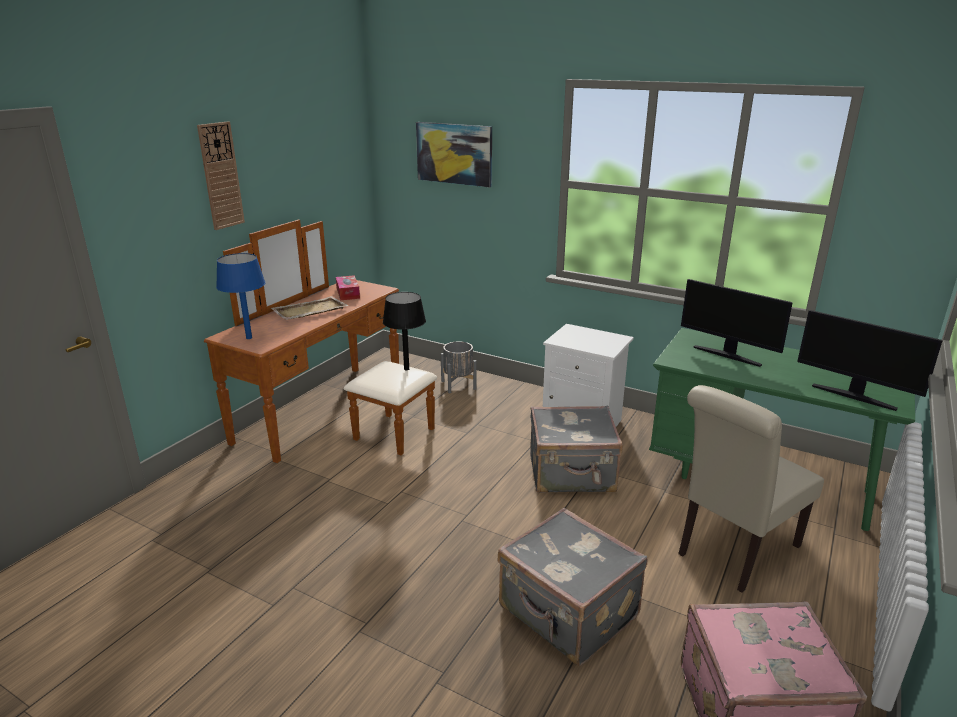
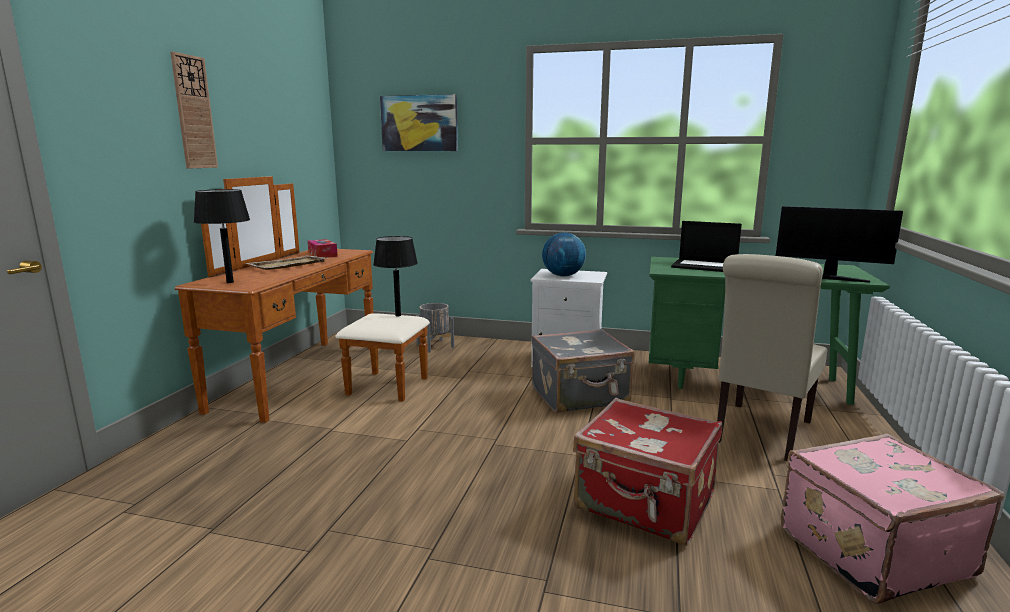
camera: 15 degrees left, 10 degrees down
(249, 338) = (230, 282): blue table lamp -> black table lamp
(567, 614) = (645, 504): grey suitcase -> red suitcase
(580, 340) = (563, 276): none -> globe
(727, 355) = (705, 266): monitor -> laptop

